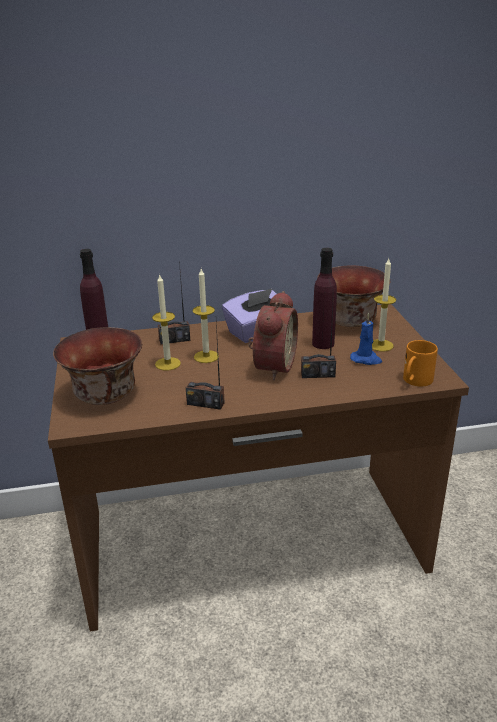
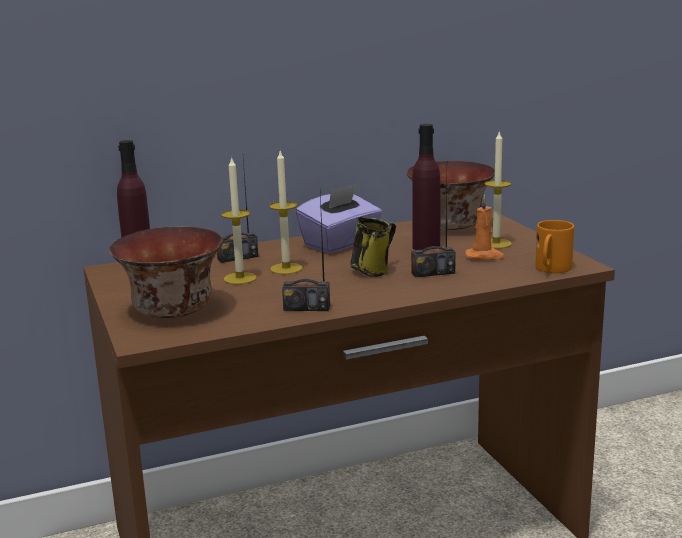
camera: 10 degrees left, 10 degrees down
(271, 366) = (373, 270): alarm clock -> mug
(366, 359) = (484, 256): blue candle -> orange candle

